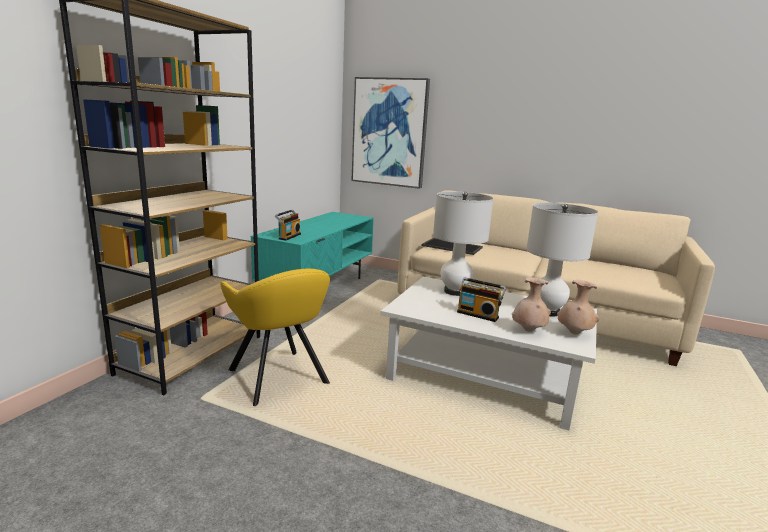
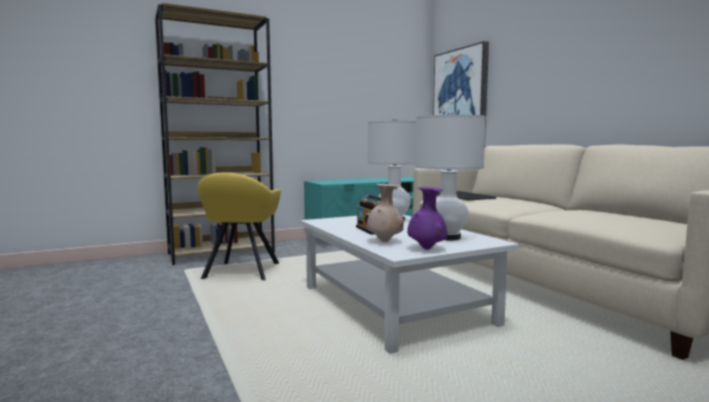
camera: 40 degrees right, 10 degrees down
(288, 236) = (327, 182): radio -> none
(574, 333) = (427, 249): beige vase -> purple vase

